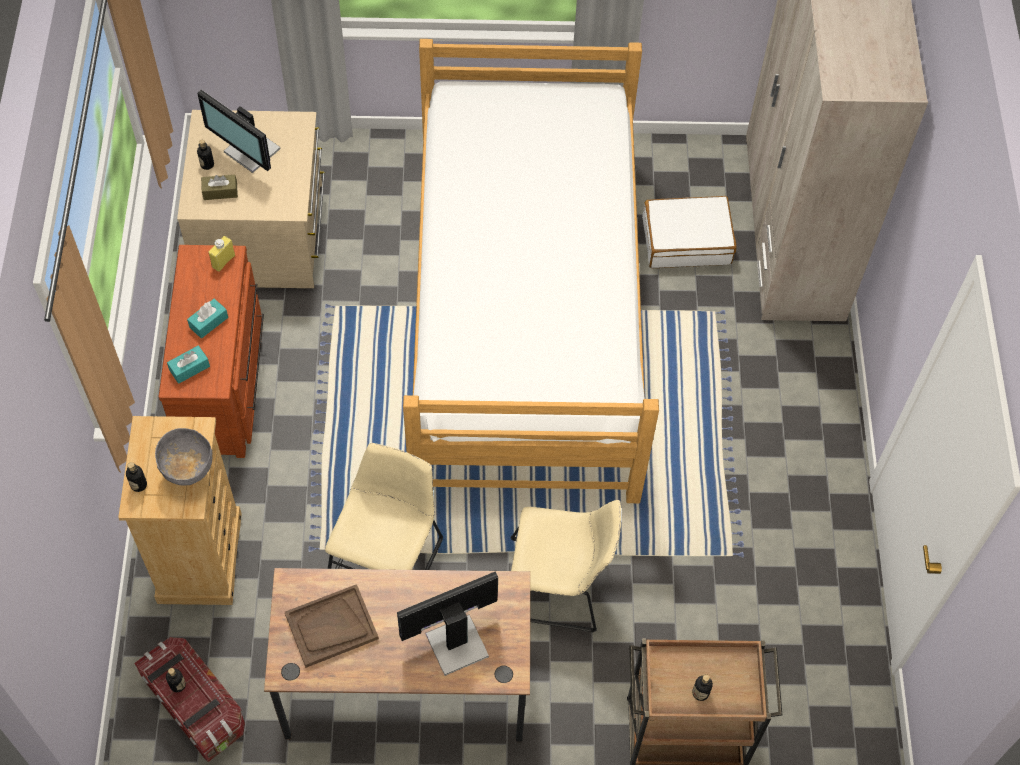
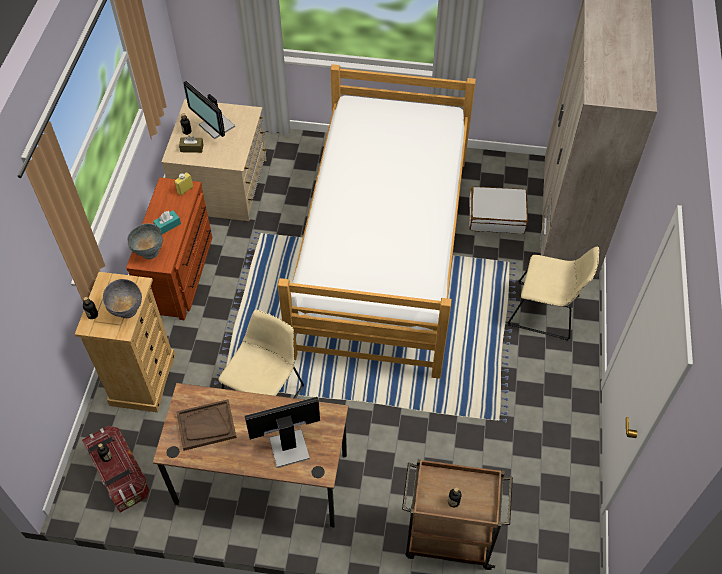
camera: 10 degrees right, 5 degrees down
(189, 368) = (149, 252): turquoise tissue box -> grey bowl
(558, 586) = (376, 426): beige chair -> beige chair (546, 312)

